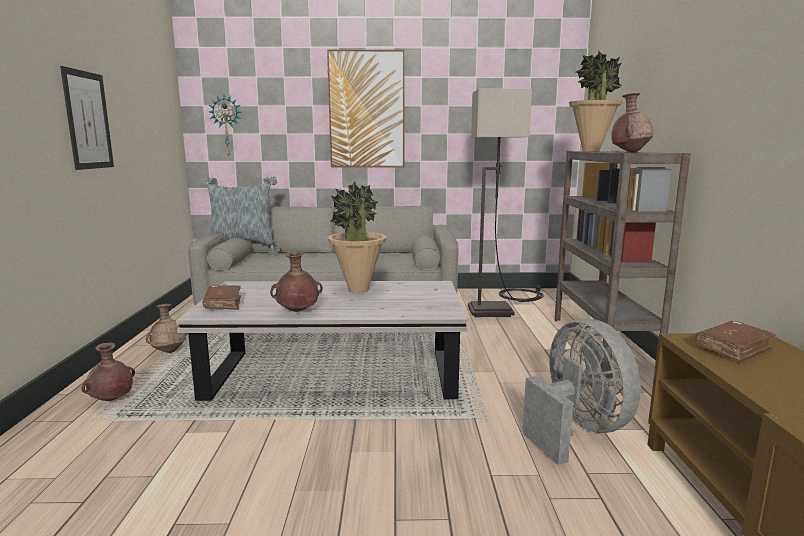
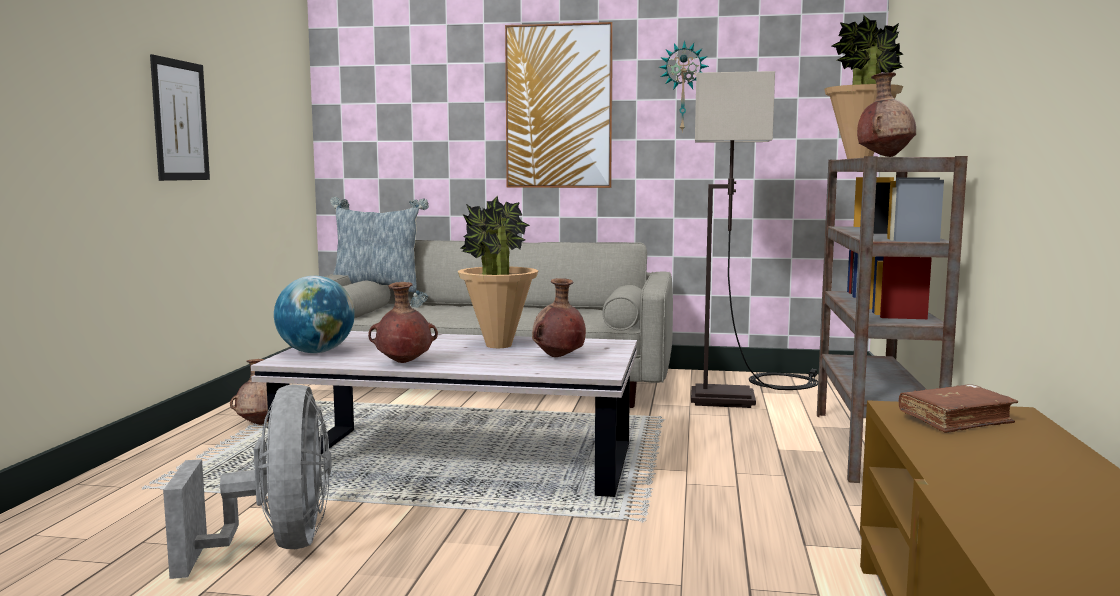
camera: 10 degrees right, 5 degrees down
(111, 400) = (172, 469): brown vase -> brown vase (558, 357)
(223, 304) = (316, 352): brown book -> globe
(226, 126) = (369, 130): wall clock -> wall clock (683, 87)
(576, 430) = (766, 543): grey fan -> grey fan (276, 546)

